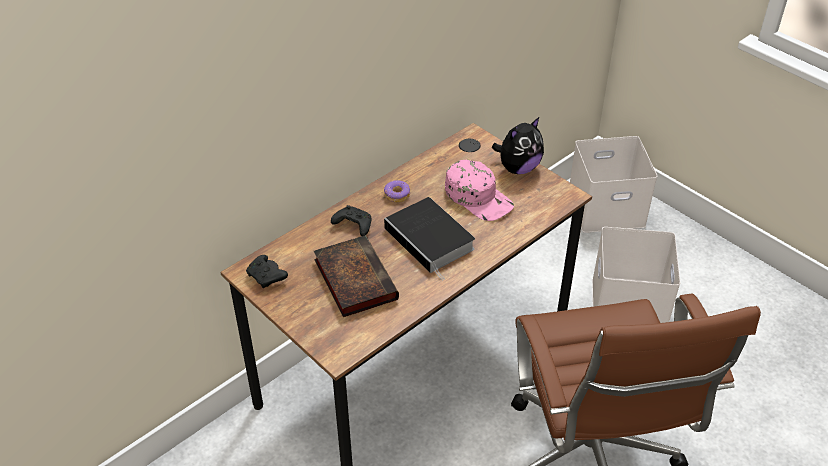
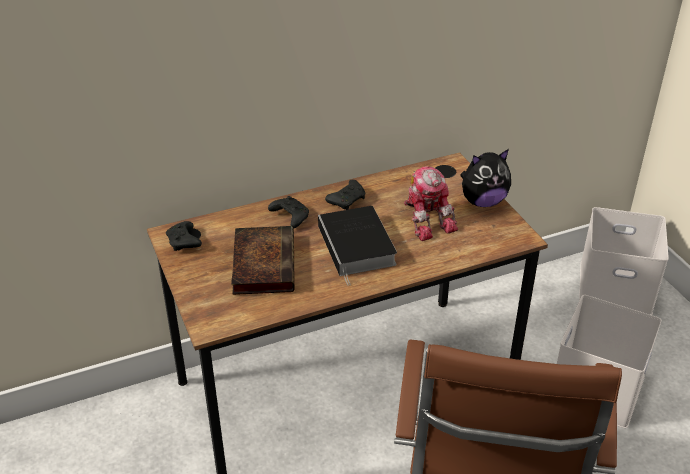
camera: 20 degrees right, 5 degrees down
(397, 195) = (347, 200): donut -> black game controller
(478, 197) = (427, 219): pink cap -> toy robot

